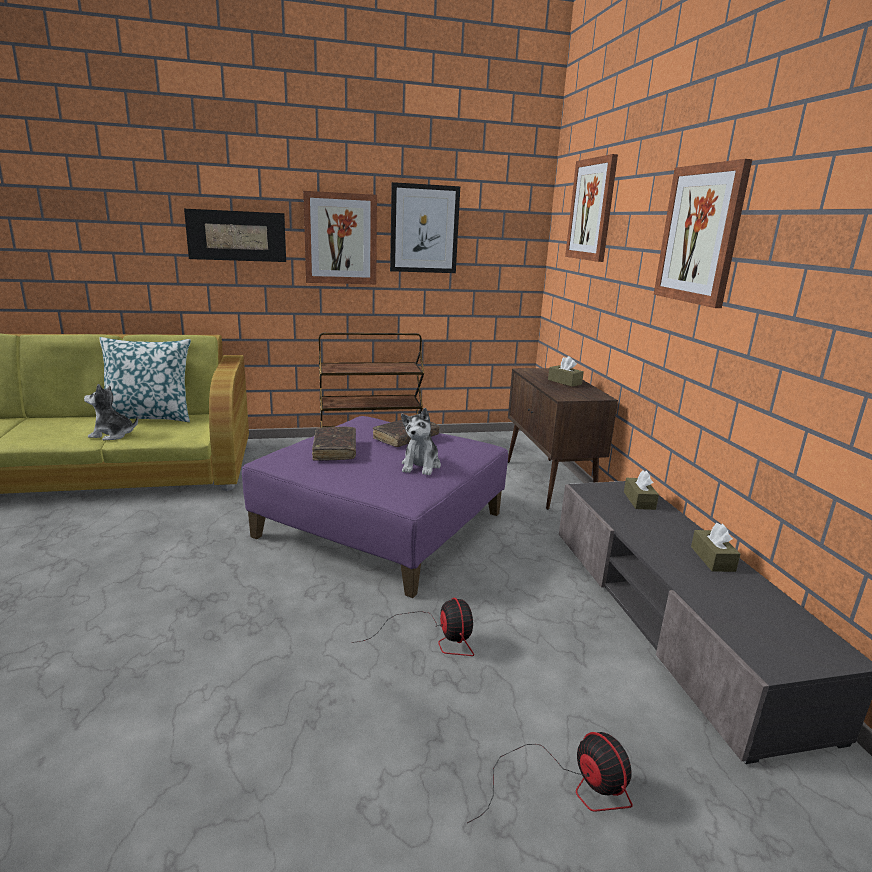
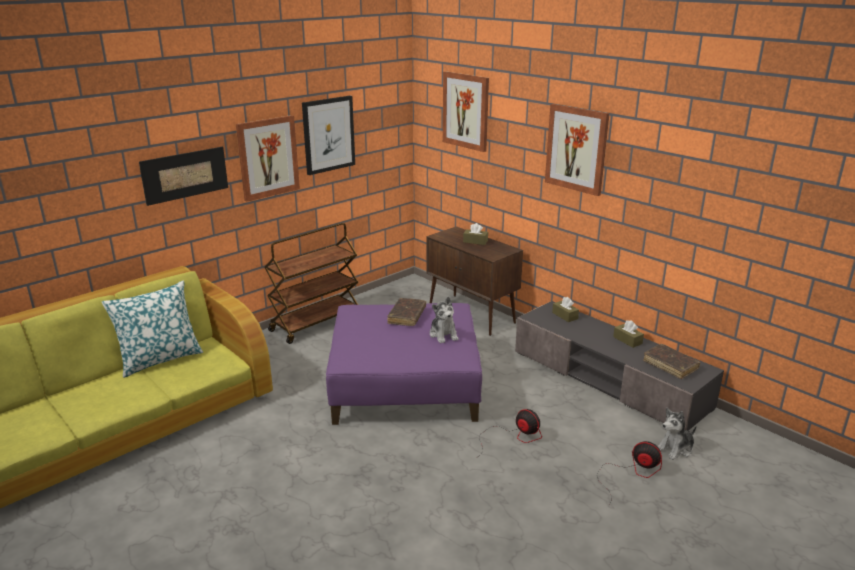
camera: 30 degrees left, 5 degrees up
(113, 435) = (162, 385): plush toy -> plush toy (676, 449)
(335, 450) = (377, 341): brown book -> brown book (670, 365)

